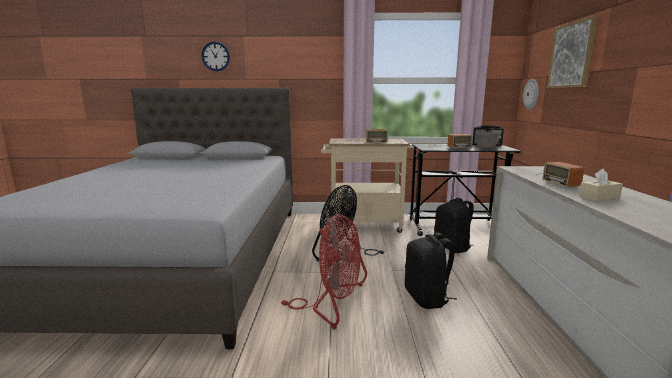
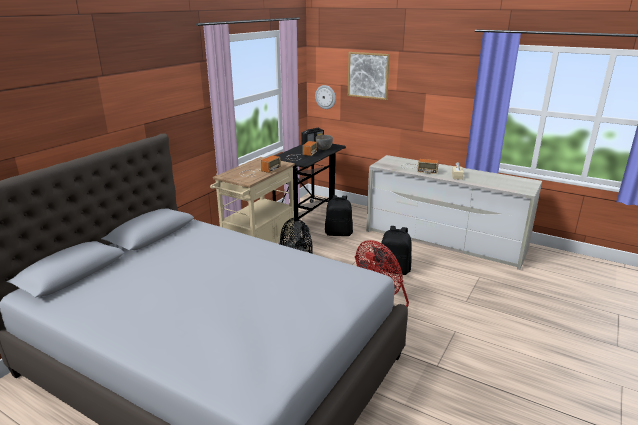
camera: 60 degrees left, 10 degrees up
(215, 56) = (67, 111): wall clock -> none

